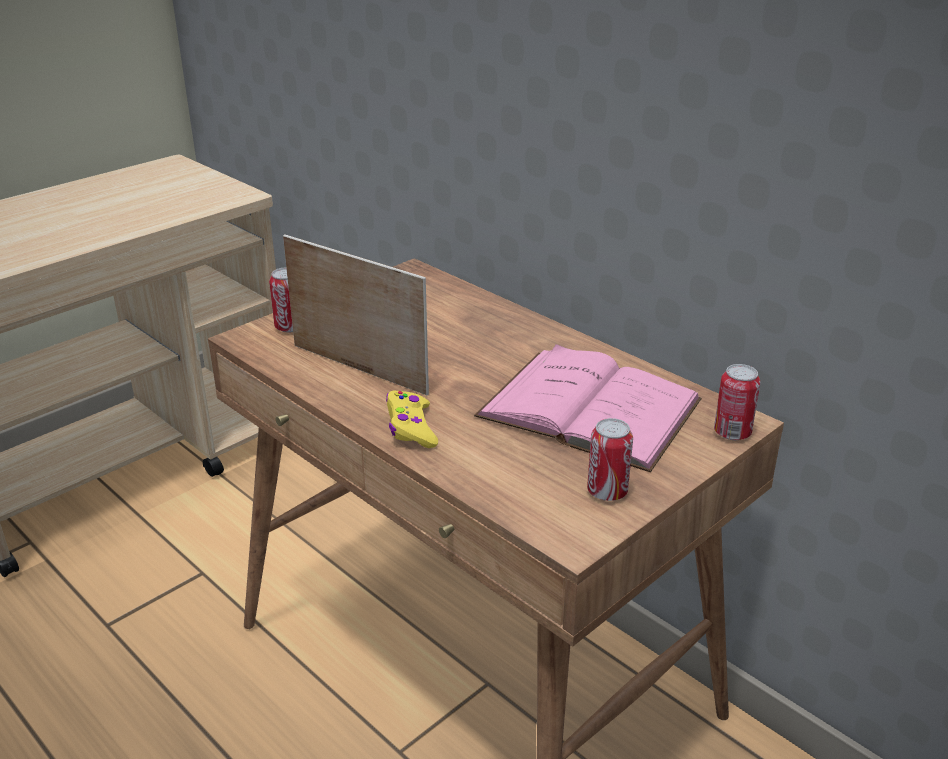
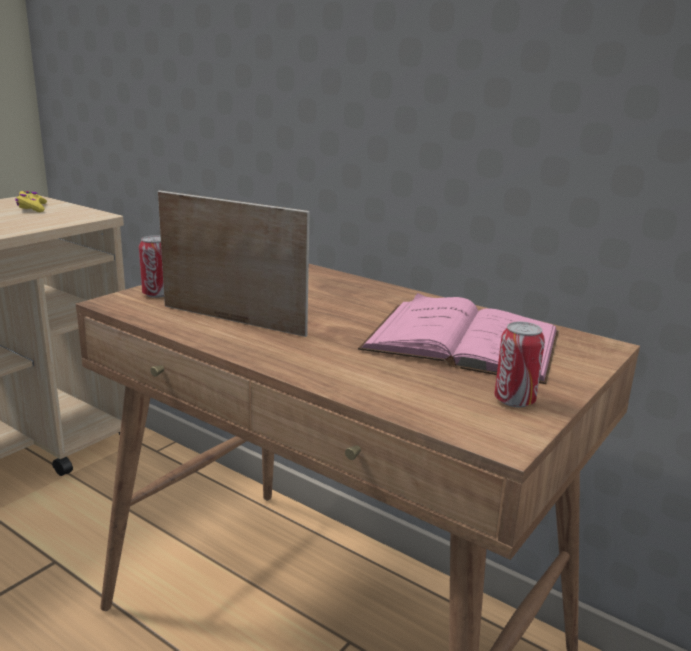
camera: 10 degrees left, 10 degrees down
(411, 427) = (298, 360): yellow game controller -> yellow game controller (32, 208)
(732, 433) = (601, 353): can -> none

